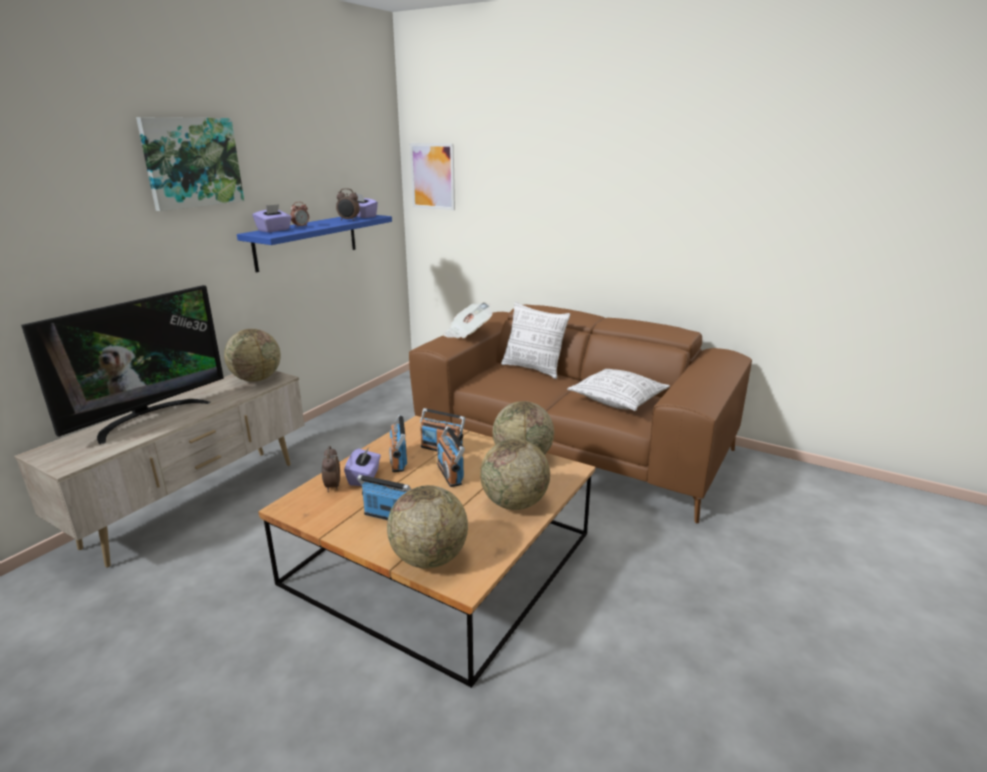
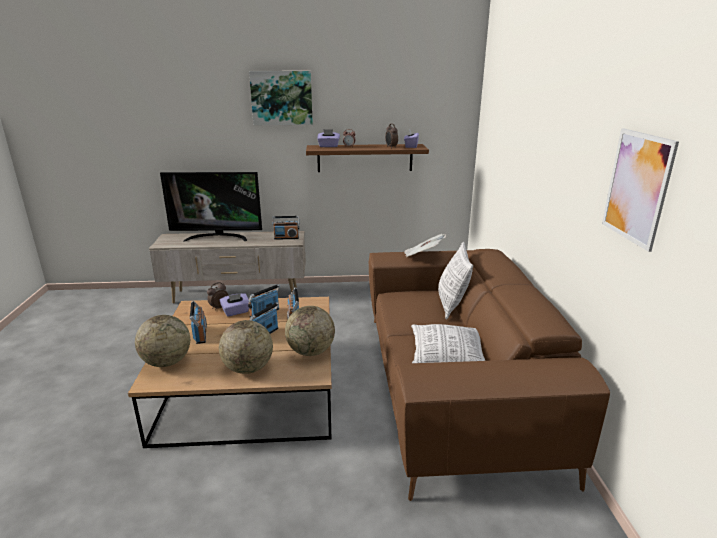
camera: 55 degrees right, 0 degrees up
(256, 379) = (286, 238): globe -> radio
(307, 241) = (365, 158): blue shelf -> brown shelf
(433, 176) = (488, 121): picture -> picture (637, 187)

